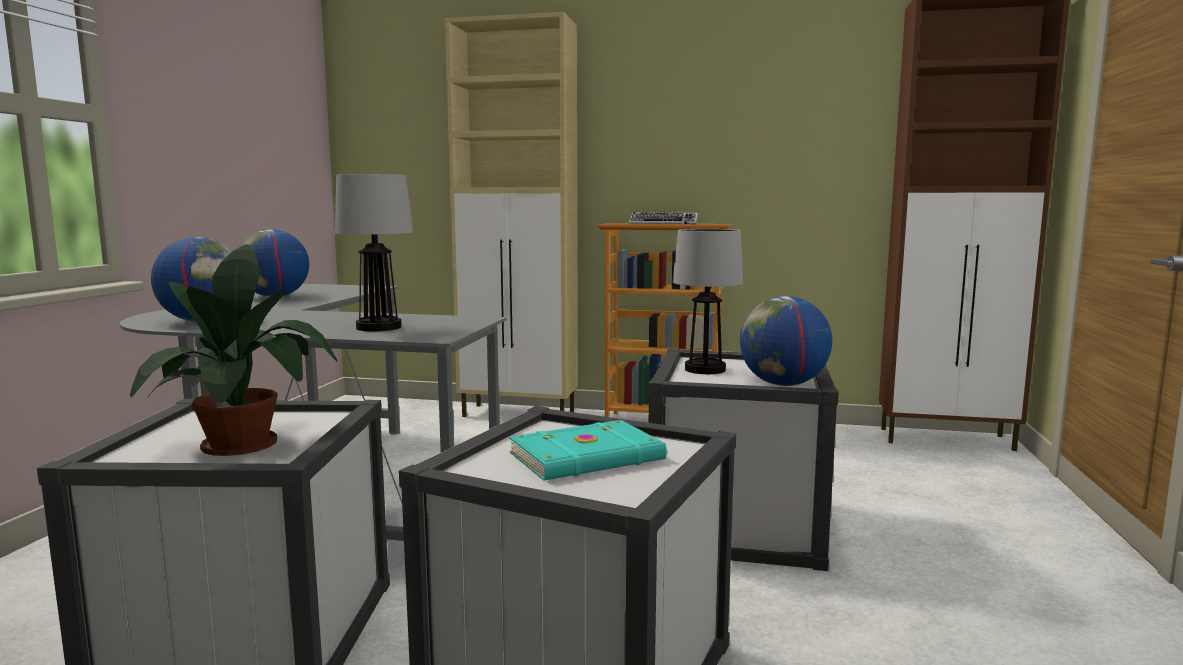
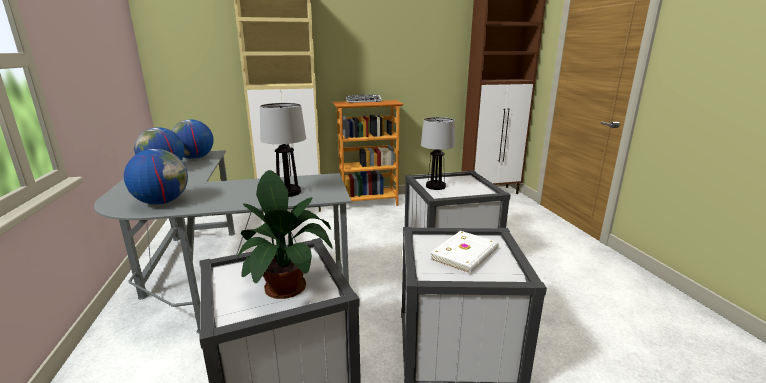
camera: 25 degrees left, 10 degrees up
(588, 457) = (466, 254): turquoise book -> white book
(783, 384) = (479, 191): globe -> globe (195, 158)

